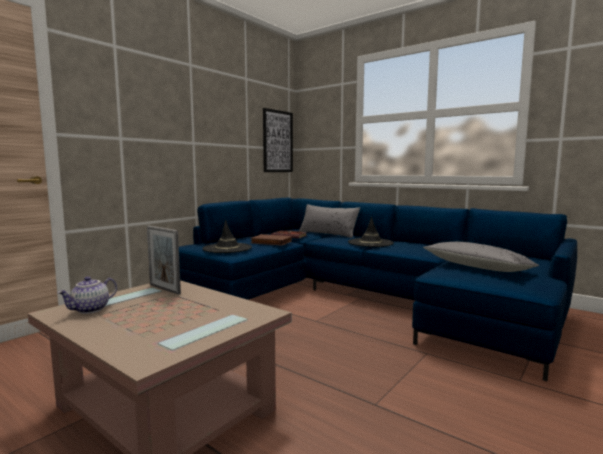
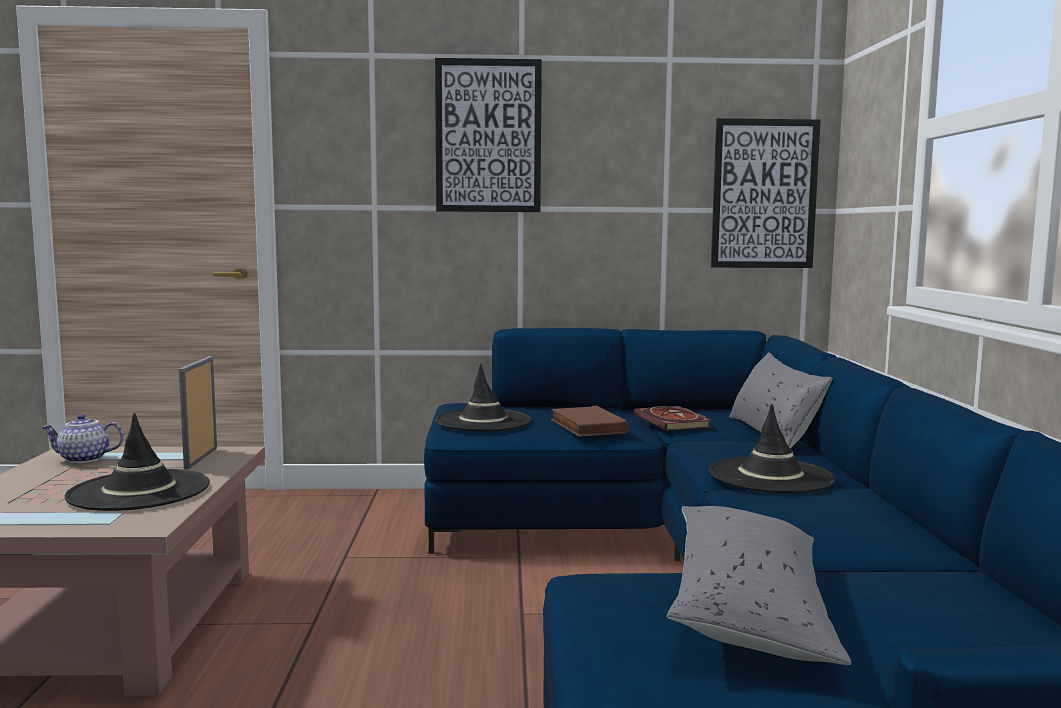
camera: 50 degrees right, 0 degrees up
(178, 103) = (488, 136): none -> picture
(199, 306) = (139, 491): none -> black hat

